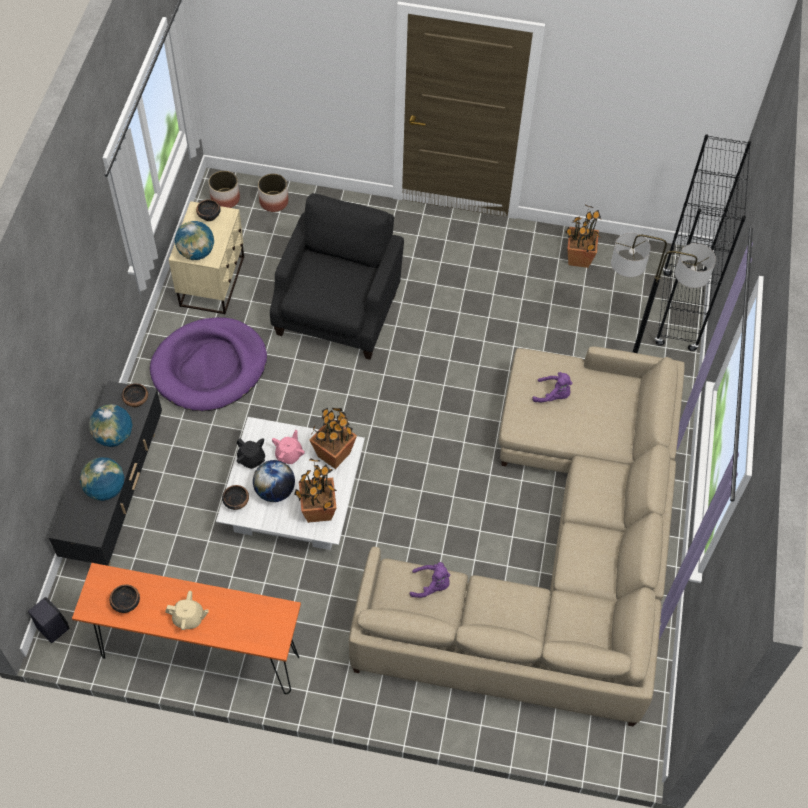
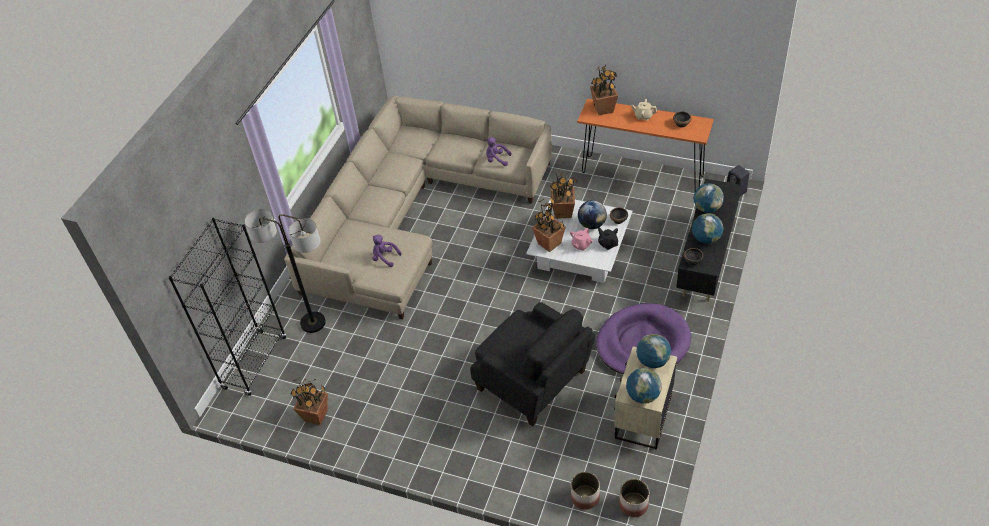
camera: 165 degrees left, 10 degrees down
(209, 216) = (643, 395): bowl -> globe
(256, 633) = (604, 109): none -> potted plant
(338, 311) = (534, 382): black armchair -> black armchair turned 75 degrees counterclockwise

